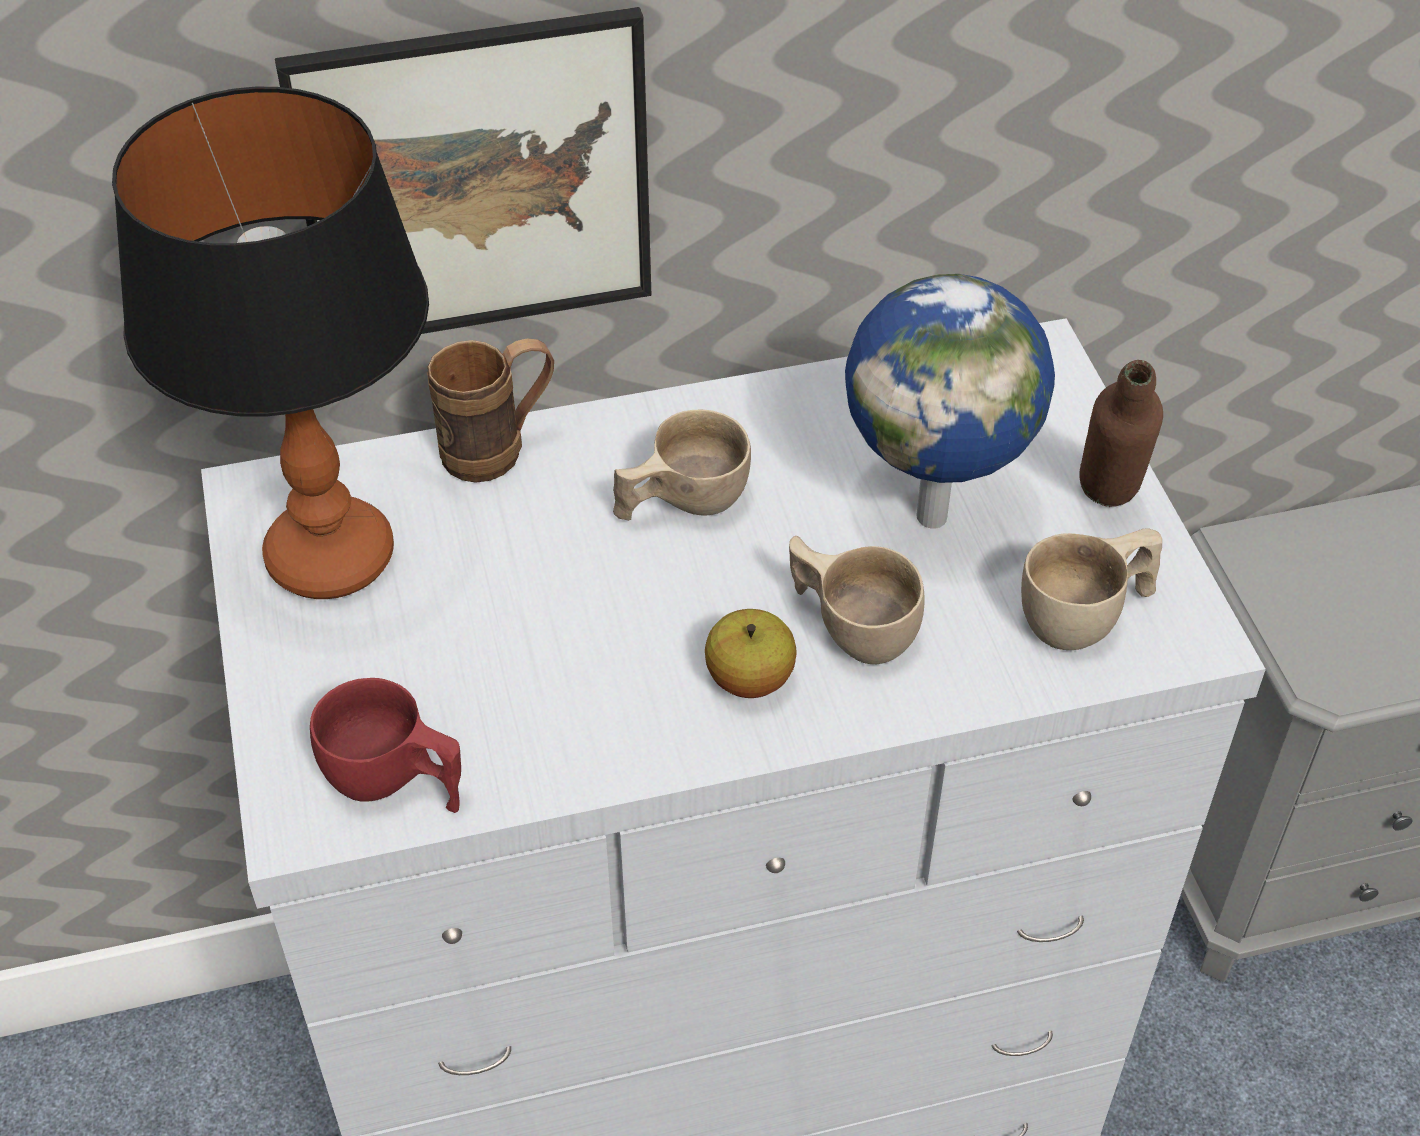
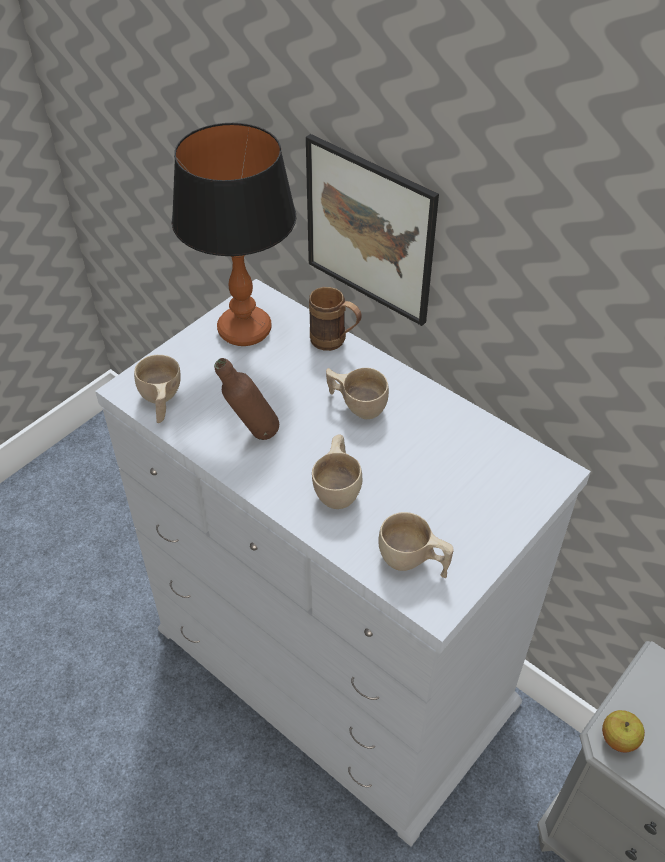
camera: 55 degrees right, 0 degrees up
(395, 783) = (160, 402): red cup -> beige cup
(749, 679) = (285, 470): apple -> apple (618, 739)
(934, 514) = (424, 483): globe -> none
(1105, 511) = (481, 540): brown bottle -> brown bottle (252, 436)

